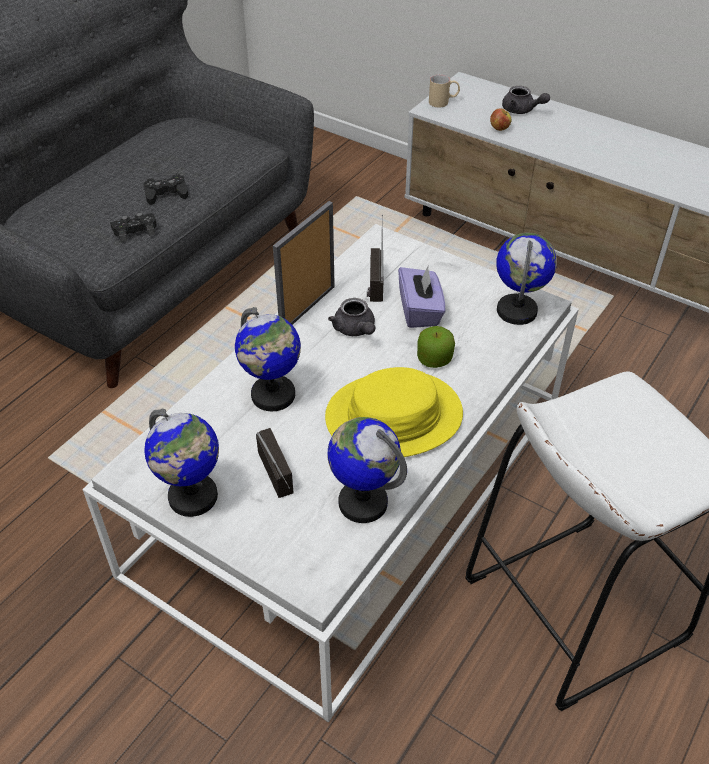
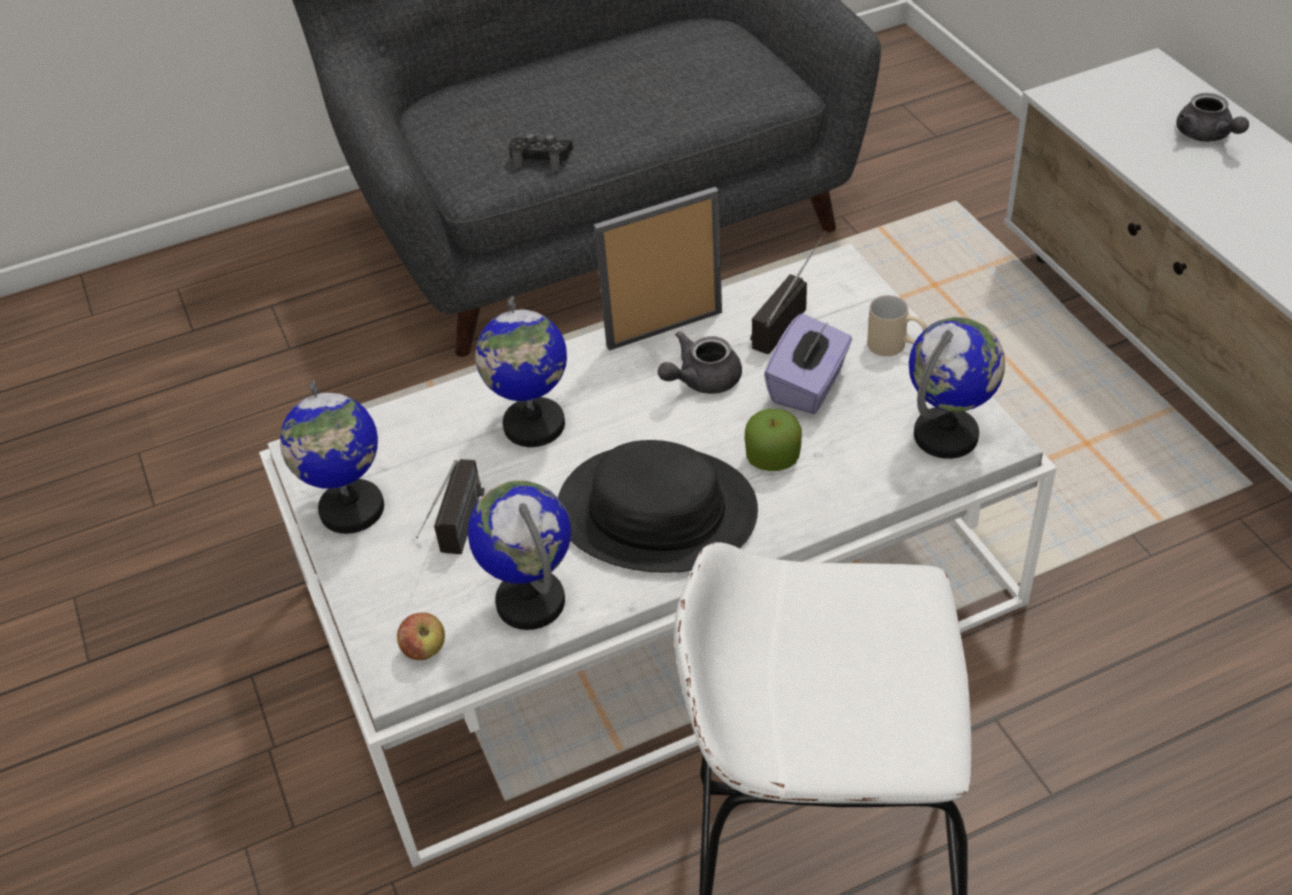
camera: 35 degrees right, 0 degrees up
(166, 194) = (614, 120): black game controller -> none
(355, 330) = (701, 380): grey teapot -> grey teapot turned 45 degrees clockwise
(394, 417) = (656, 512): yellow hat -> black hat
(443, 102) = (1089, 90): beige mug -> beige mug (896, 346)
(499, 129) = (1143, 155): apple -> apple (425, 650)

